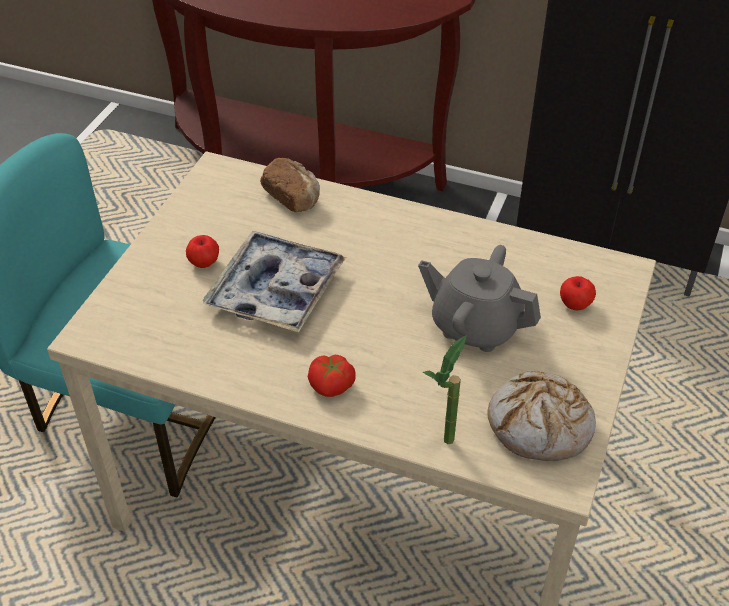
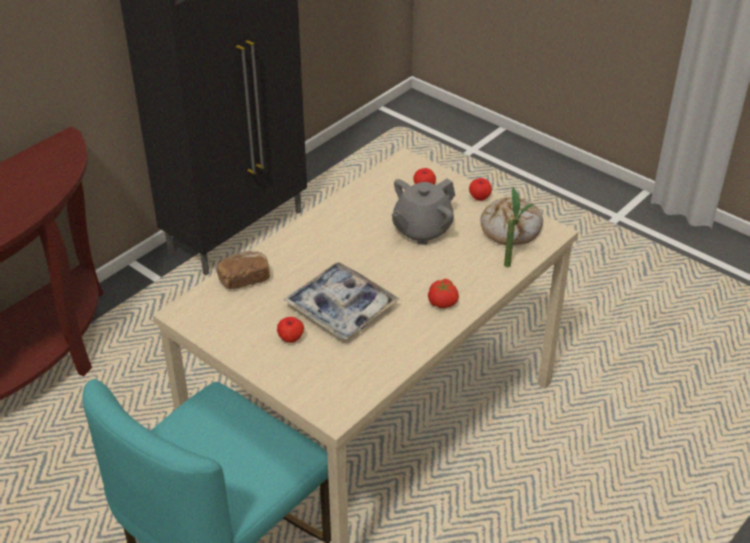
camera: 70 degrees left, 5 degrees down
(593, 371) = (479, 197): none -> apple

